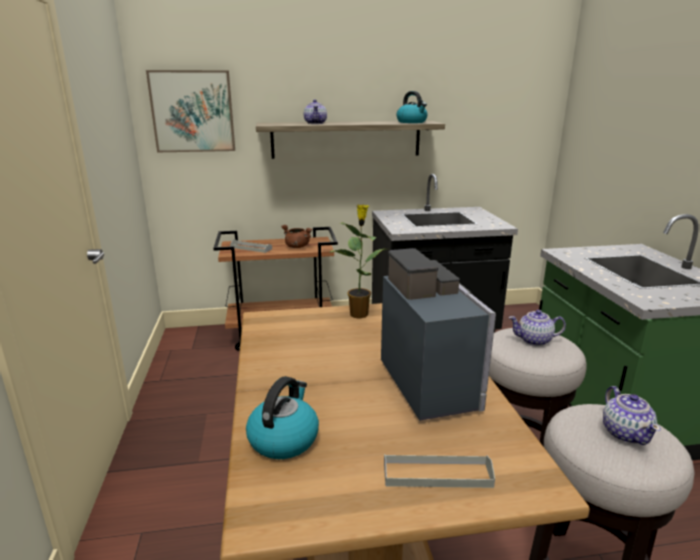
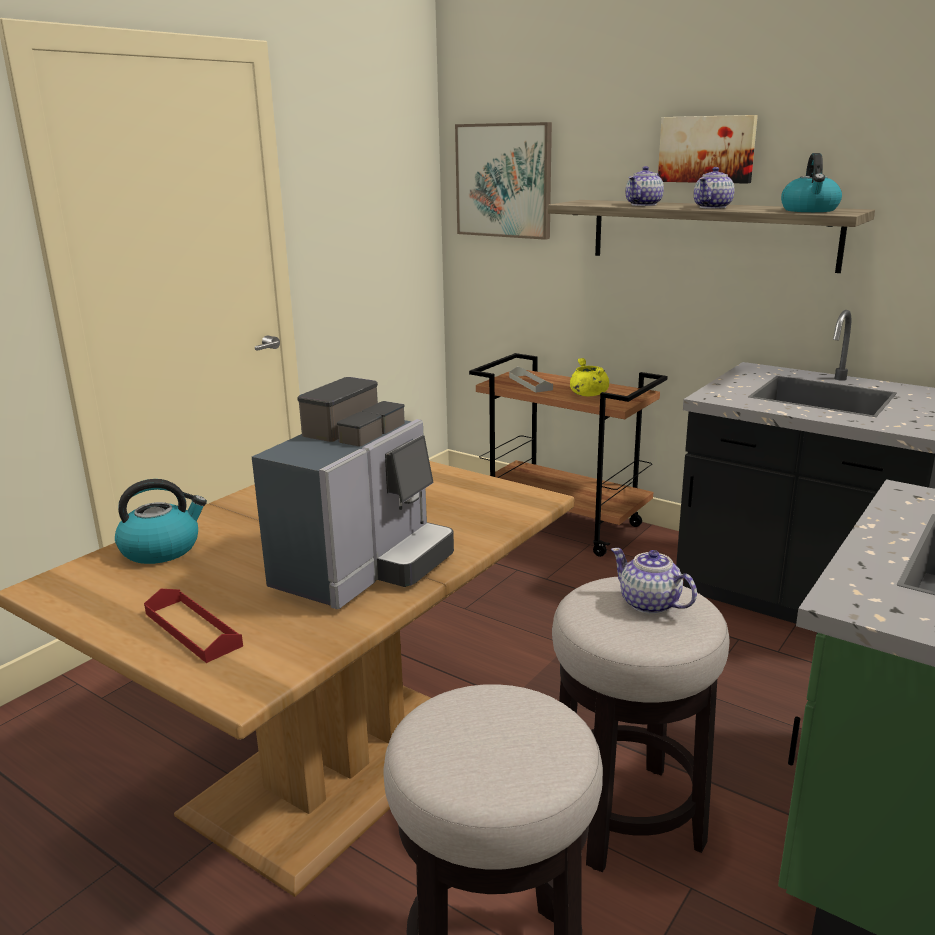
camera: 45 degrees right, 0 degrees up
(296, 247) = (588, 394): brown cooking pot -> yellow cooking pot
(339, 89) = (707, 149): none -> picture
(359, 314) = (452, 481): potted plant -> none
(437, 474) = (193, 629): grey tray -> red tray
(625, 433) = (504, 739): teapot -> teapot (713, 207)

